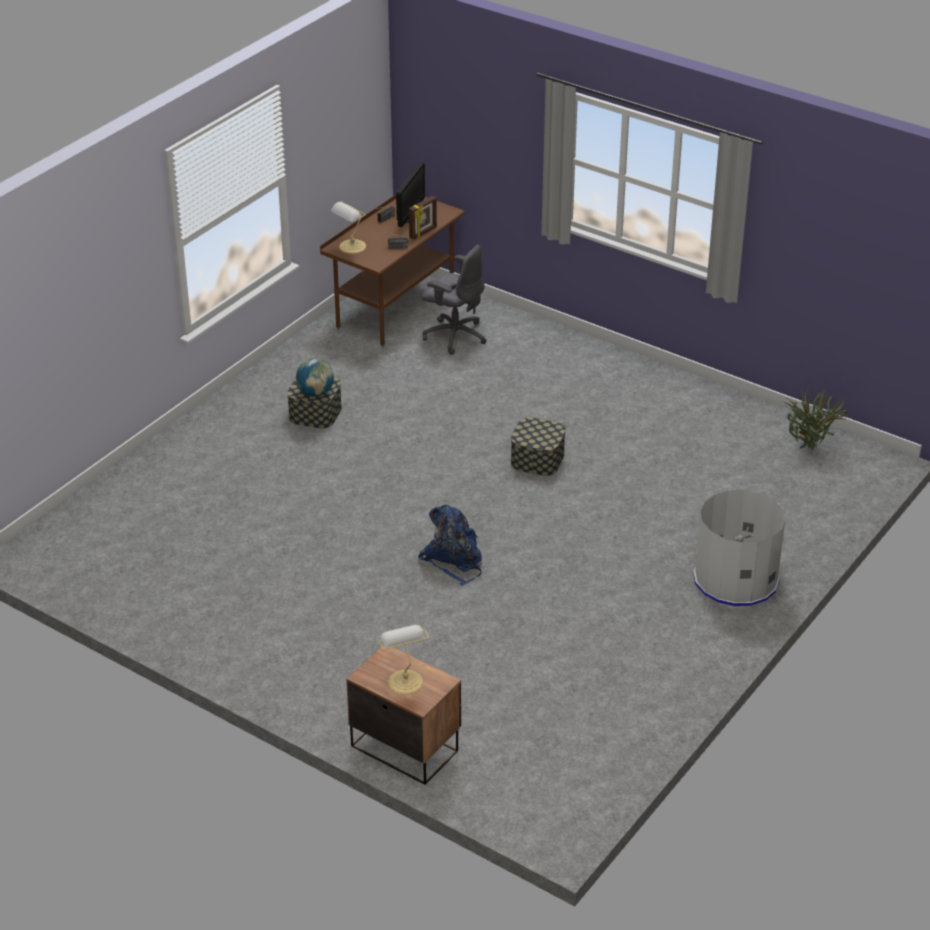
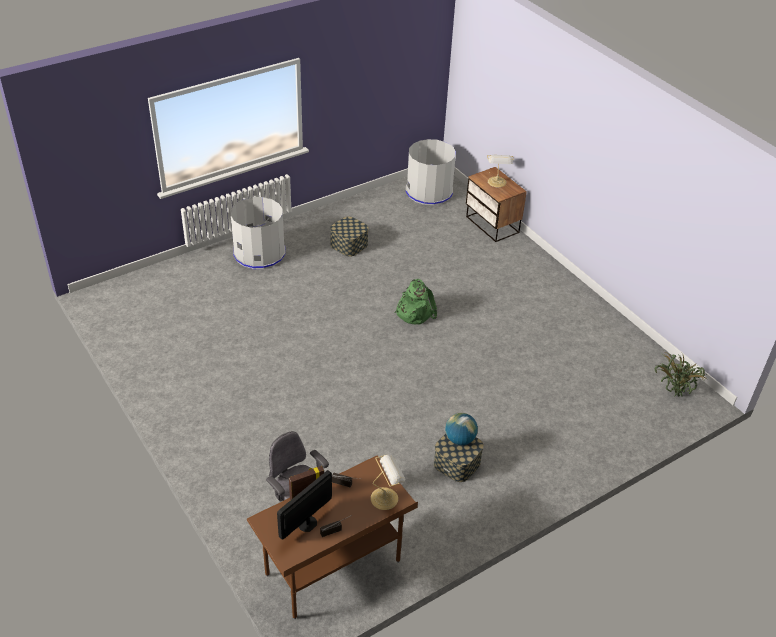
camera: 160 degrees left, 5 degrees up
(454, 560) = (414, 311): blue backpack -> green backpack
(537, 459) = (314, 367): storage box -> storage box (349, 244)
(552, 786) = (429, 191): none -> grey trash can
(810, 450) = (129, 318): potted plant -> potted plant (674, 393)

